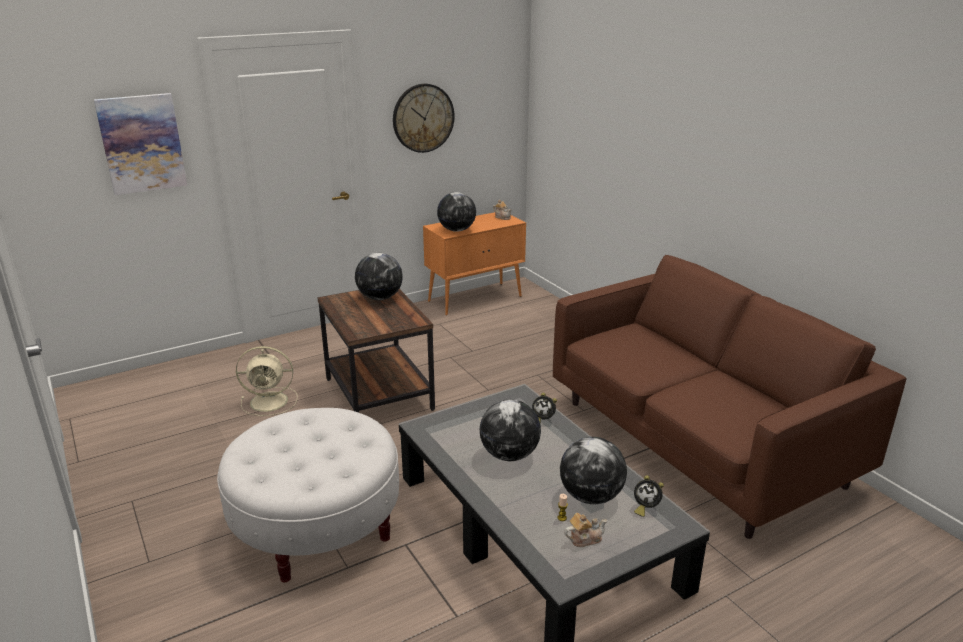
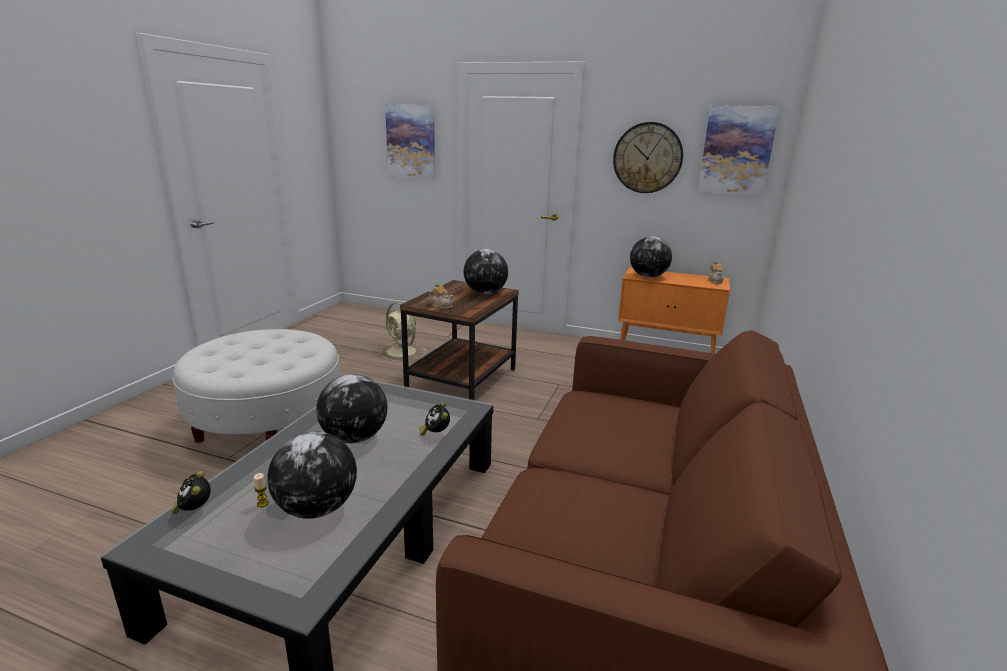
camera: 50 degrees right, 5 degrees down
(492, 100) = (736, 150): none -> picture
(584, 539) = (230, 531): teapot -> teapot (442, 306)
(645, 508) = (321, 555): alarm clock -> alarm clock (194, 510)

